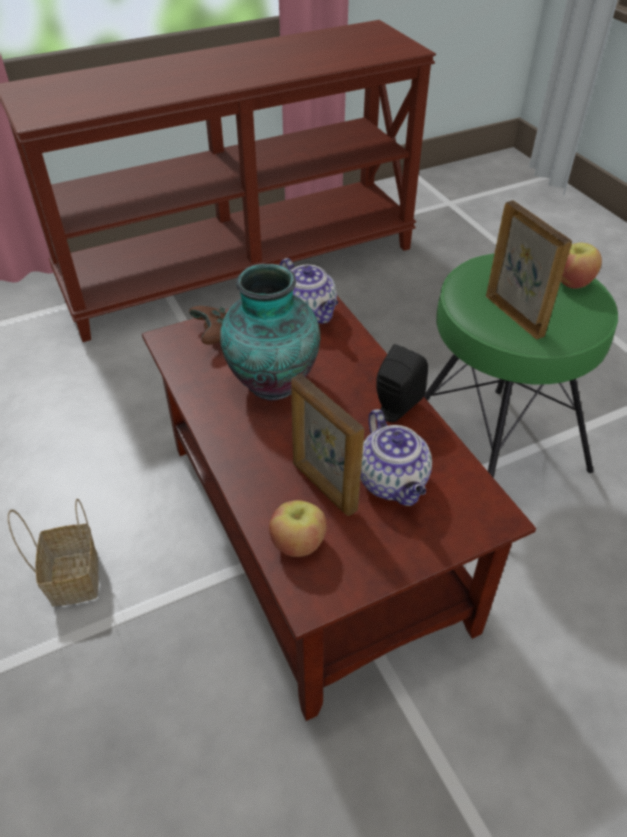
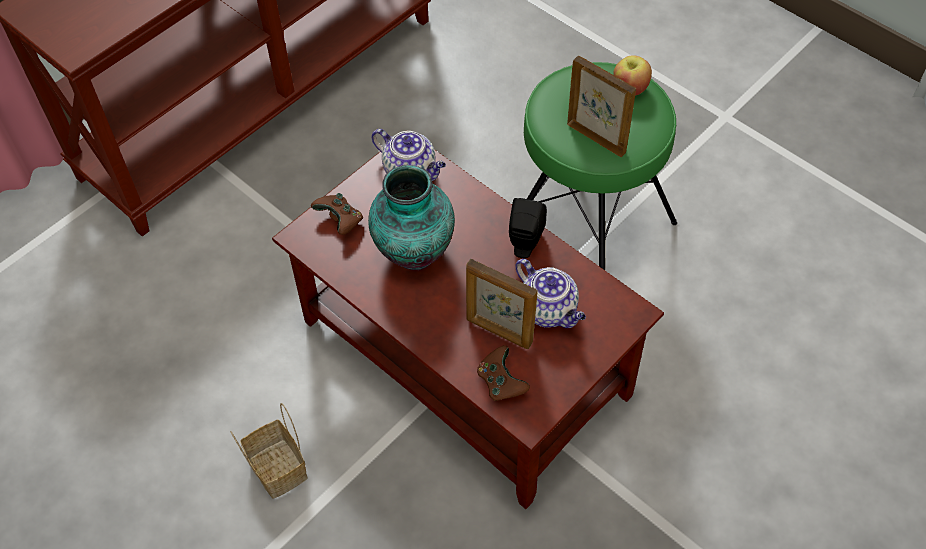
camera: 20 degrees left, 10 degrees up
(298, 543) = (501, 382): apple -> brown game controller

